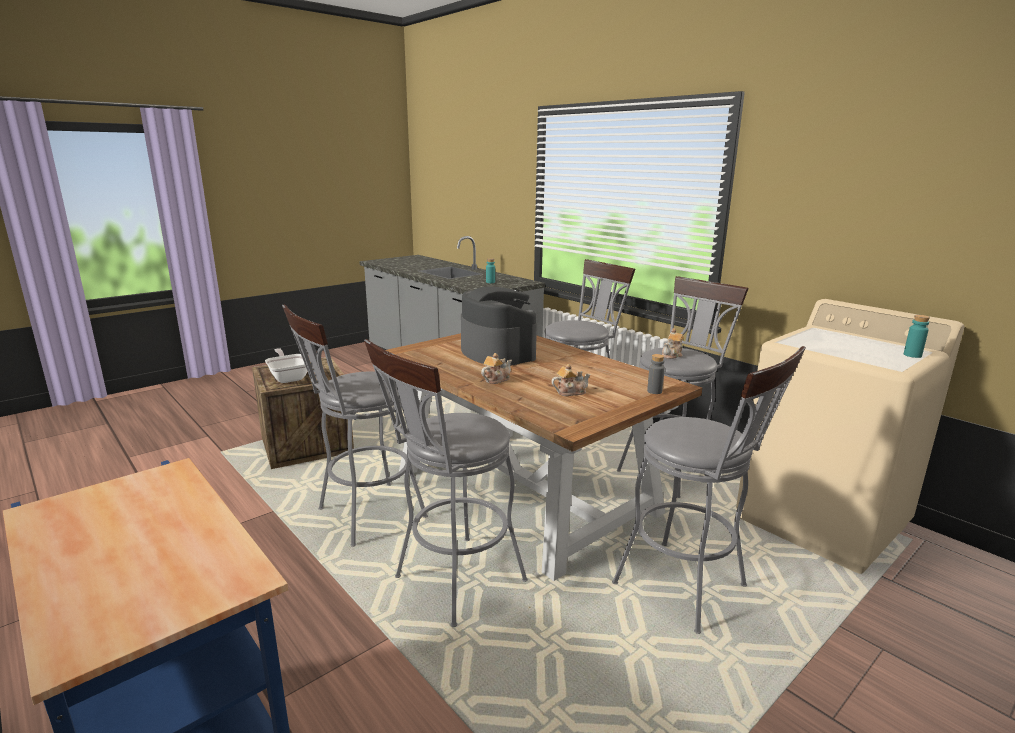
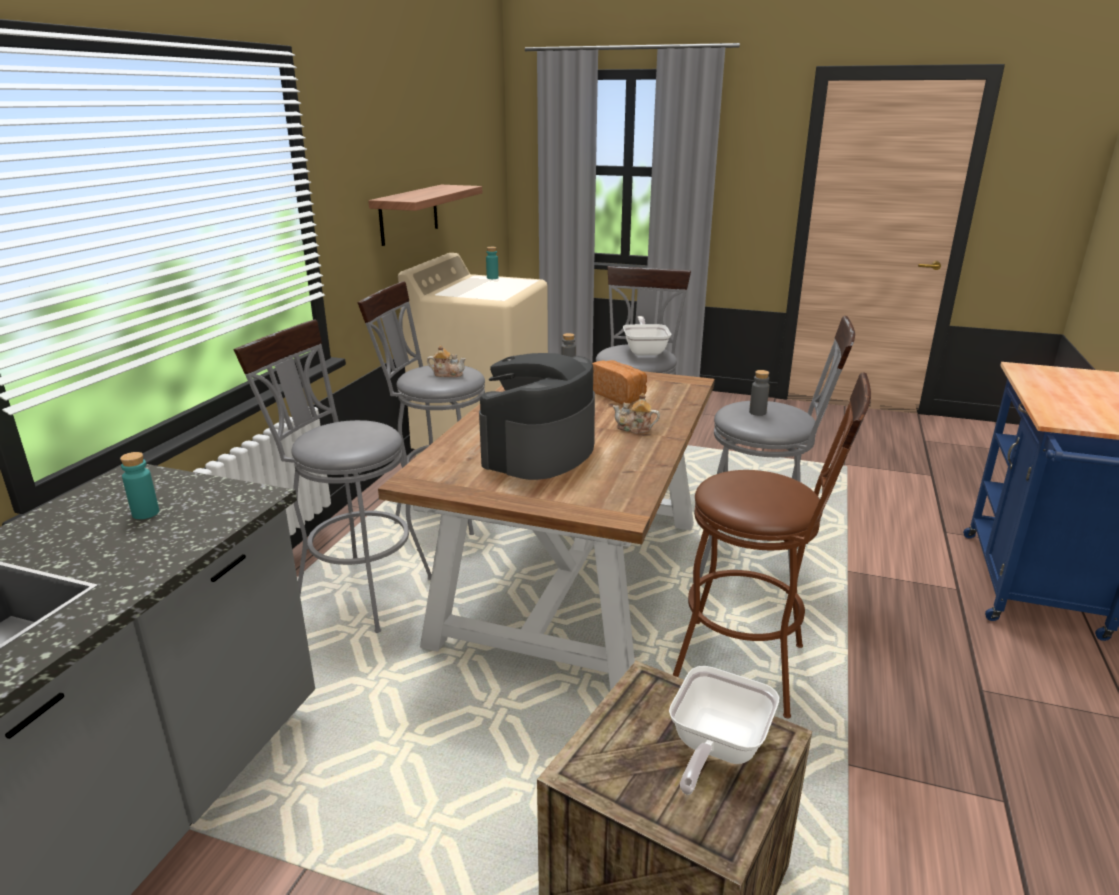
camera: 120 degrees left, 5 degrees up
(363, 517) = (752, 669): grey stool -> brown stool
(462, 423) = (757, 412): none -> grey bottle
(570, 392) = (618, 395): teapot -> bread
(698, 436) = (645, 350): none -> frying pan
(889, 252) = (409, 214): none -> shelf

